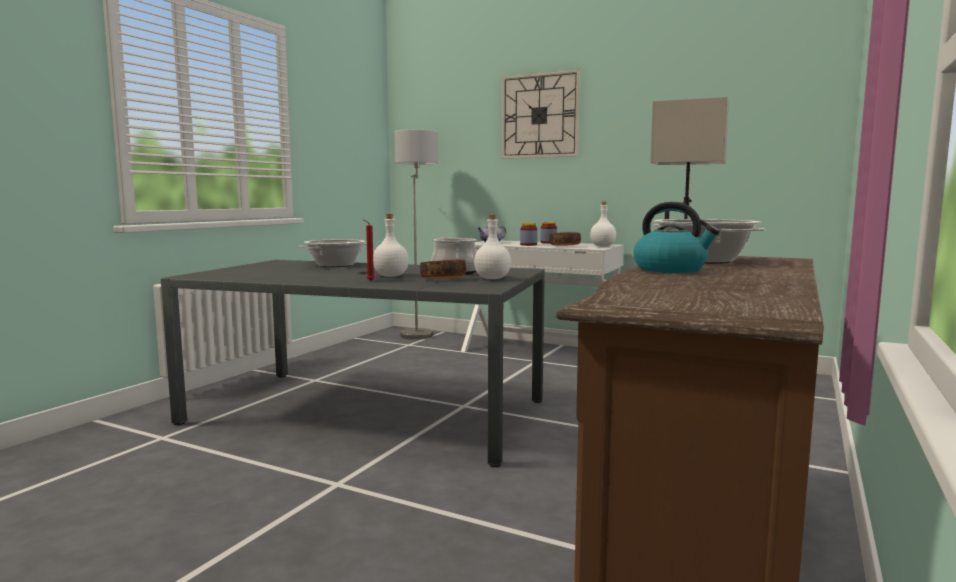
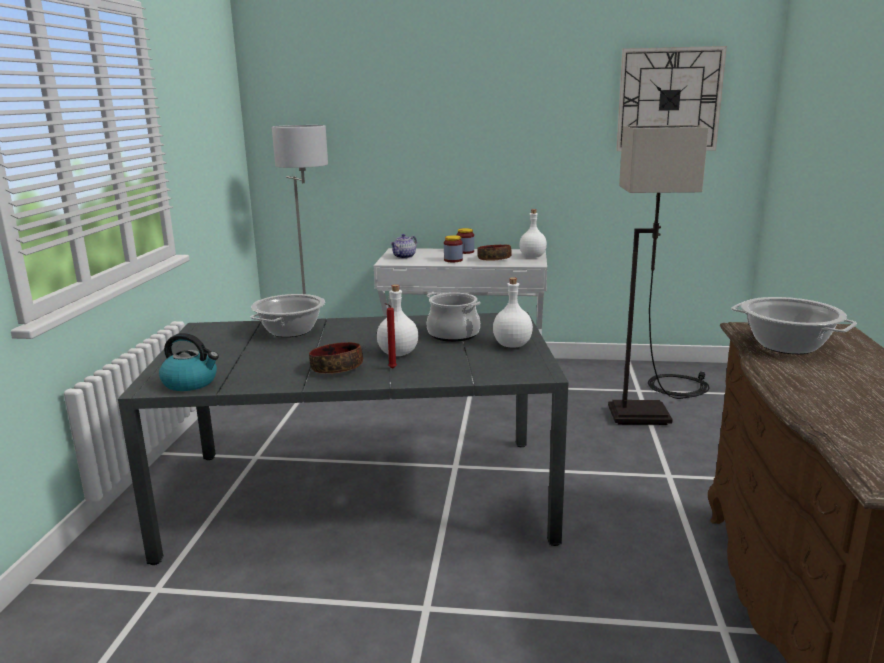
camera: 20 degrees left, 10 degrees up
(443, 279) = (465, 353): bowl -> bowl (337, 368)
(539, 116) = (445, 105): wall clock -> wall clock (669, 100)
(671, 269) = (804, 379): kettle -> kettle (191, 383)

